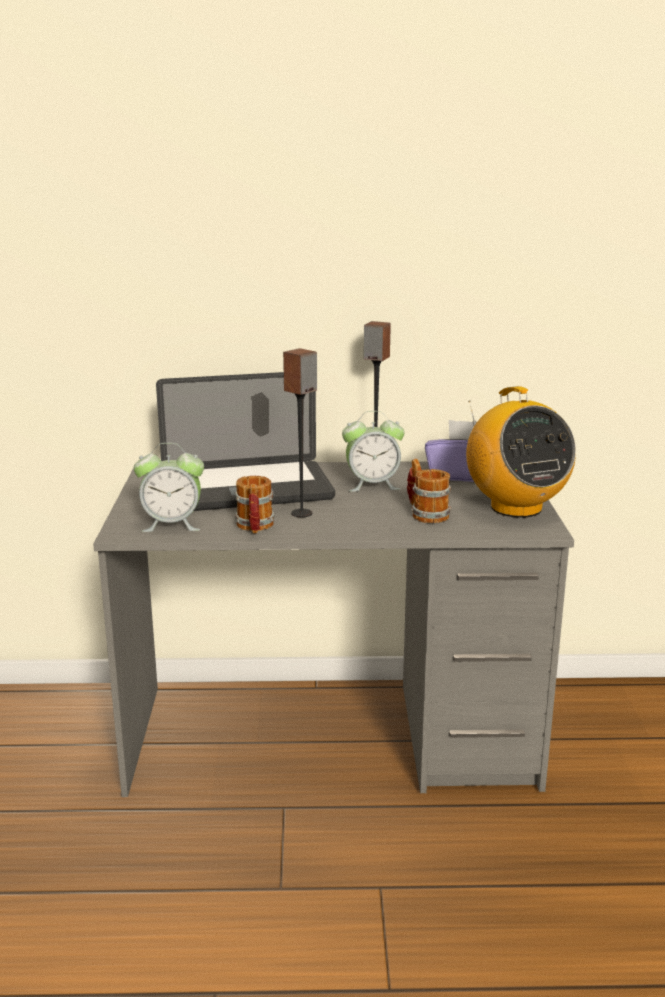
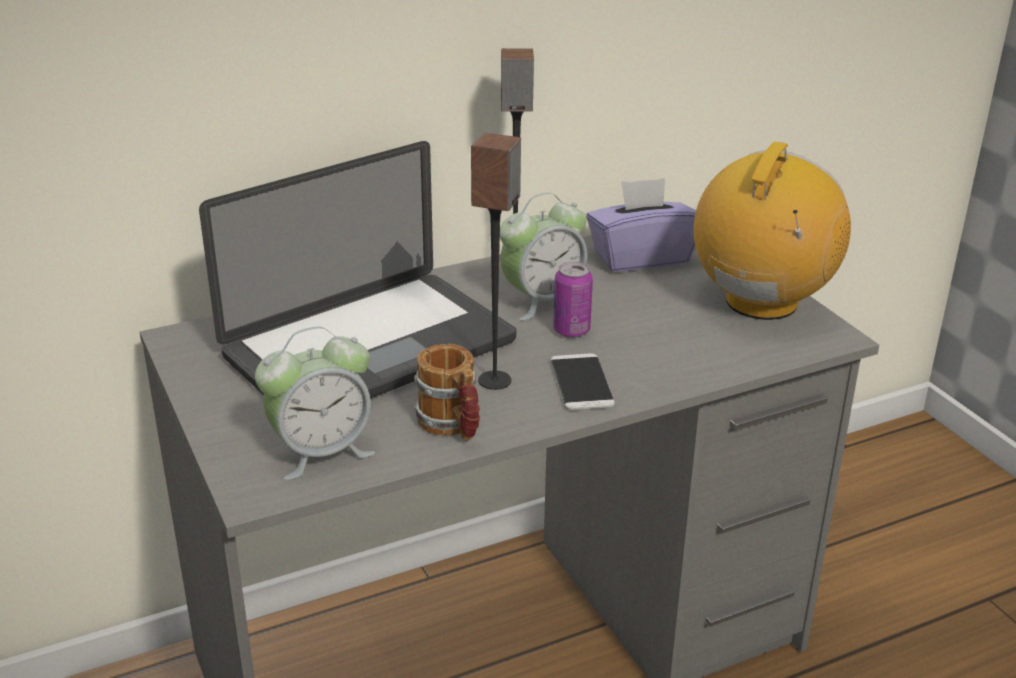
camera: 25 degrees left, 10 degrees up
(352, 523) = (581, 383): none -> phone
(374, 500) = (571, 330): none -> can
(425, 513) = (661, 340): mug -> none
(515, 507) = (761, 302): radio -> radio turned 105 degrees counterclockwise

